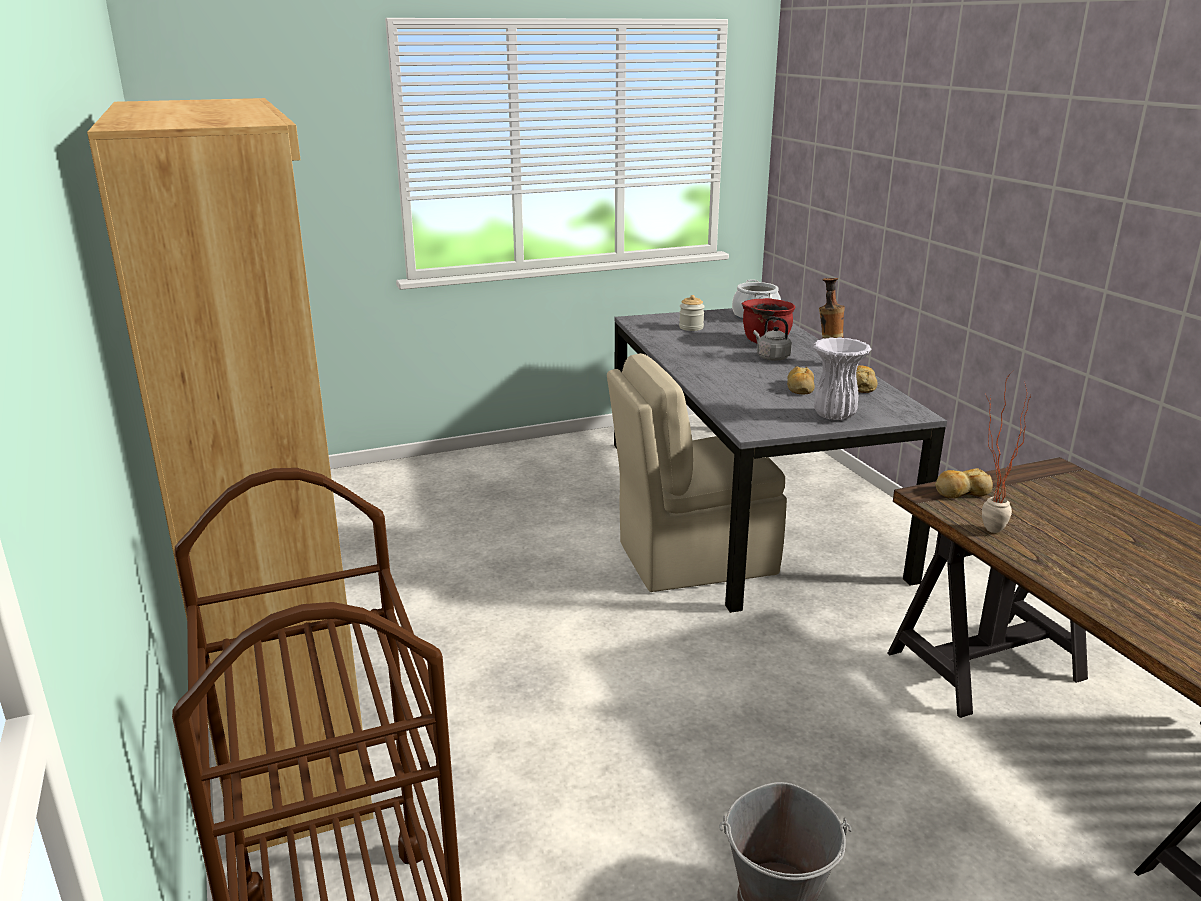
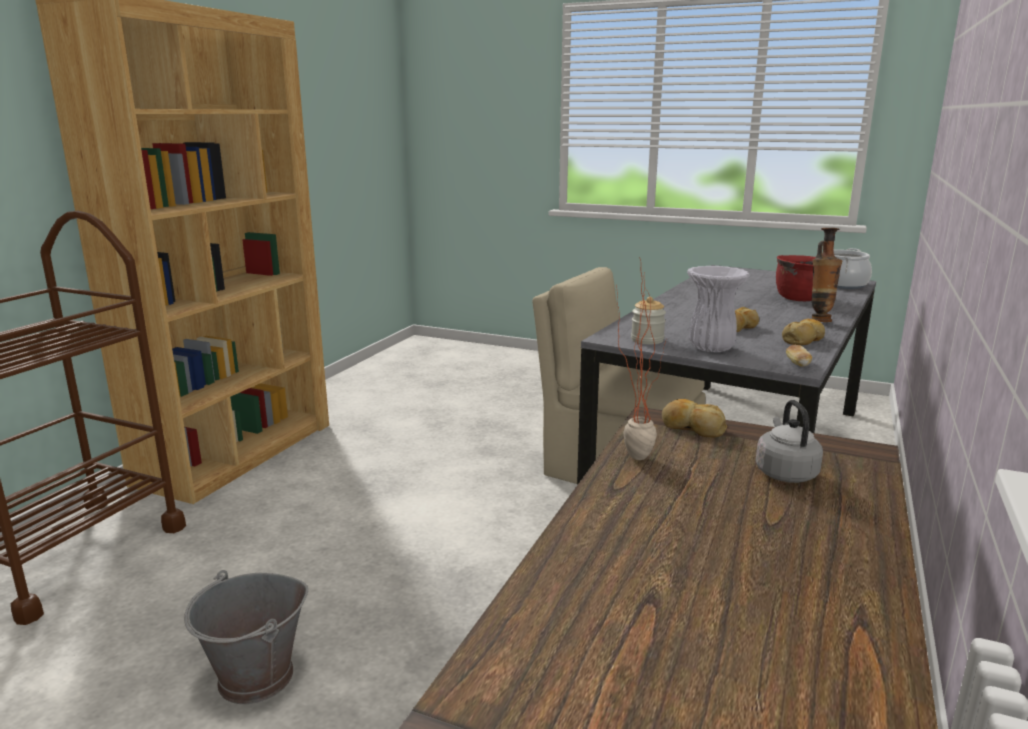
camera: 45 degrees right, 5 degrees down
(691, 327) = (756, 280): jar -> jar (647, 340)
(771, 357) = (771, 307): grey kettle -> grey kettle (784, 472)
(908, 410) = (797, 364): none -> bread

